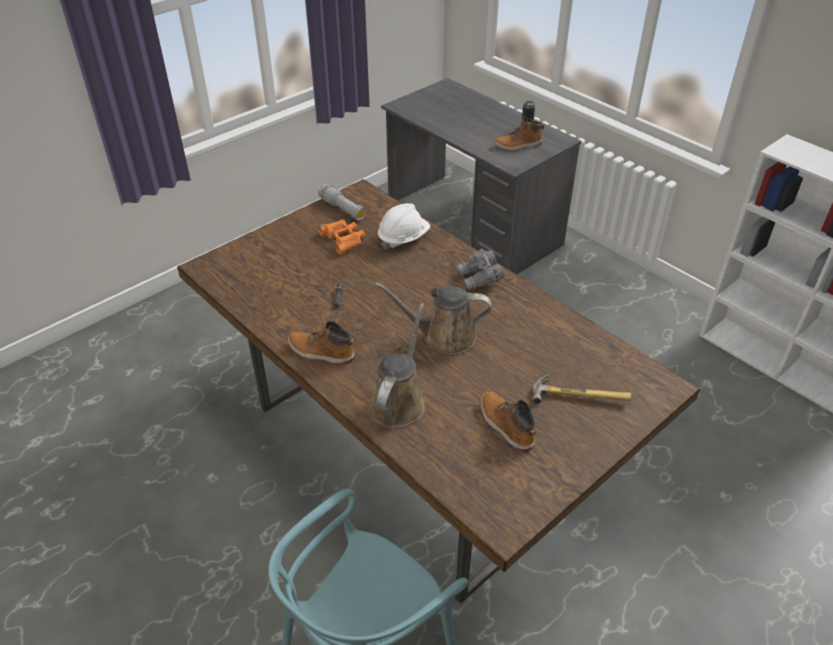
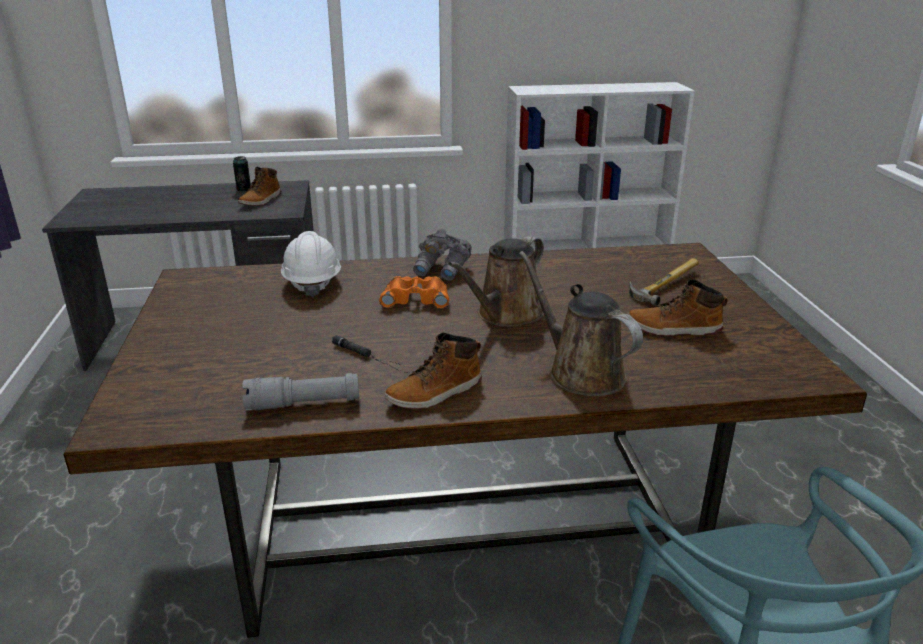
camera: 55 degrees left, 15 degrees down
(342, 209) = (194, 296): grey flashlight -> grey flashlight (303, 404)
(343, 239) = (250, 313): orange binoculars -> orange binoculars (416, 298)

